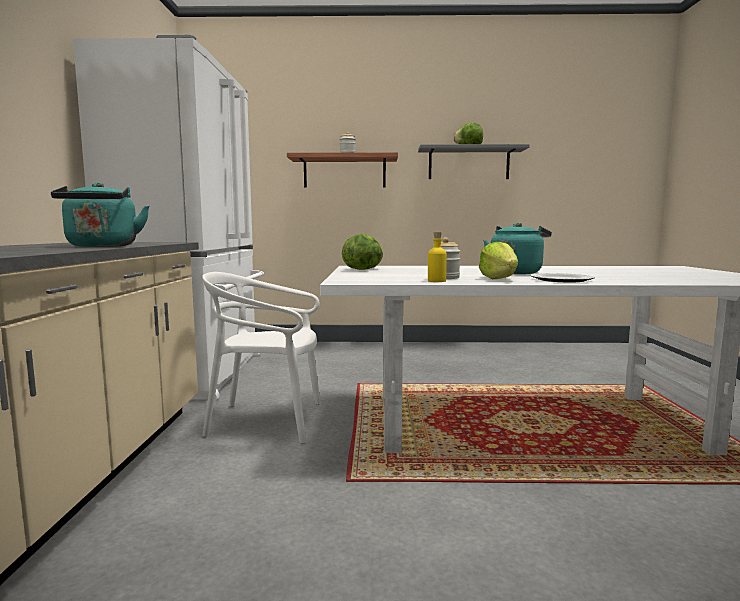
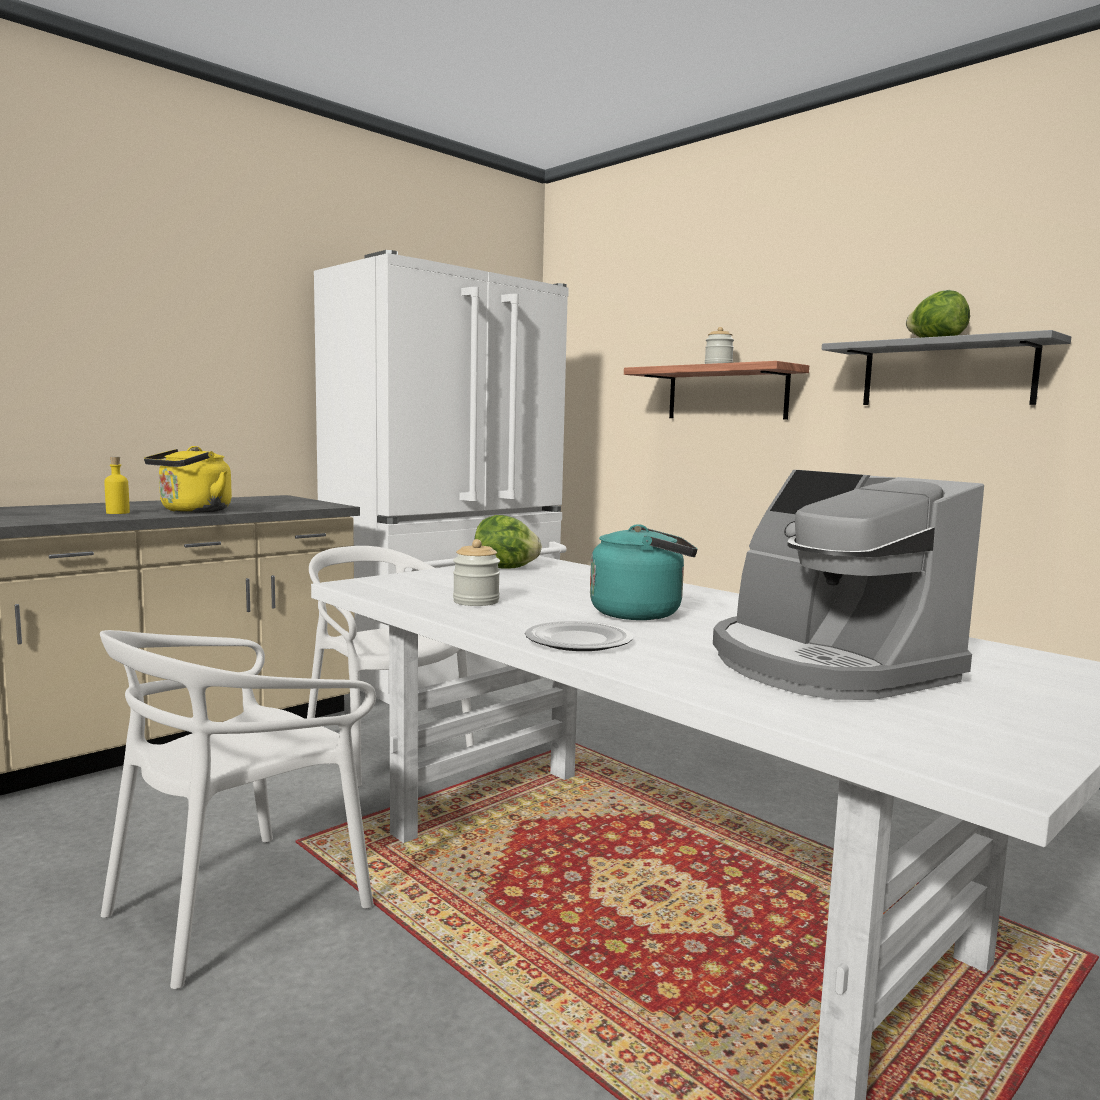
camera: 45 degrees right, 0 degrees up
(102, 246) = (192, 511): turquoise kettle -> yellow kettle
(401, 522) = (238, 905): none -> white chair
(436, 281) = (427, 605): yellow bottle -> yellow bottle (118, 513)
(498, 279) = (519, 618): lettuce -> none
(641, 274) = (825, 666): none -> coffee machine

